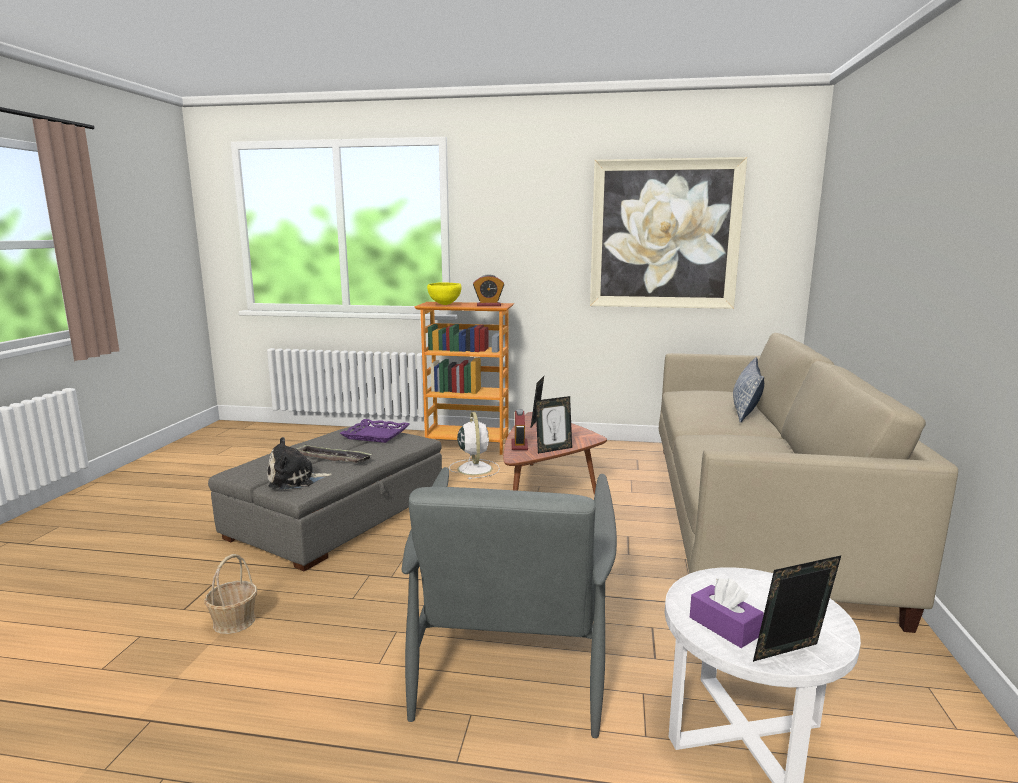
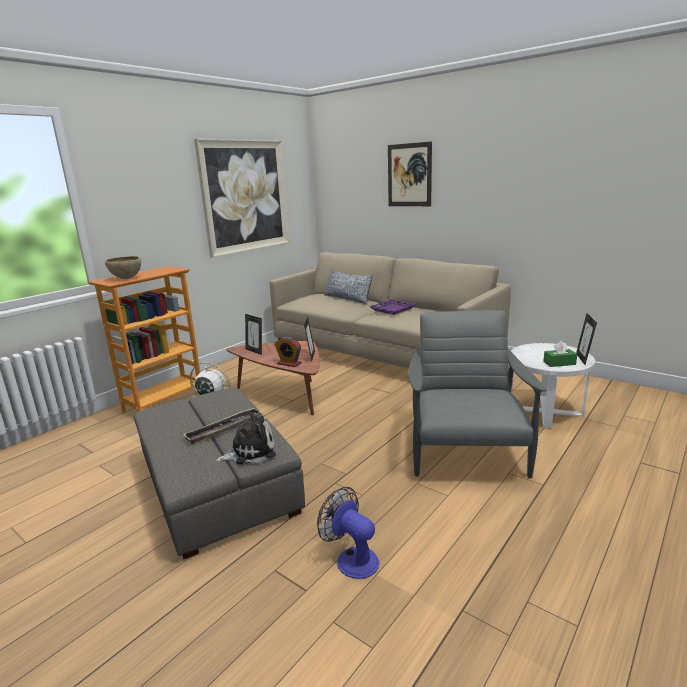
camera: 60 degrees left, 5 degrees up
(234, 622) = (351, 558): basket -> fan
(295, 480) = (250, 451): plush toy -> plush toy turned 120 degrees counterclockwise
(375, 435) = (191, 405): purple tray -> purple tray (393, 309)
(444, 304) = (126, 279): yellow bowl -> brown bowl
(488, 305) = (164, 271): alarm clock -> none
(512, 656) = (466, 449): grey armchair -> grey armchair turned 120 degrees counterclockwise
(724, 626) = (559, 363): purple tissue box -> green tissue box
(892, 211) = (409, 175): none -> picture

